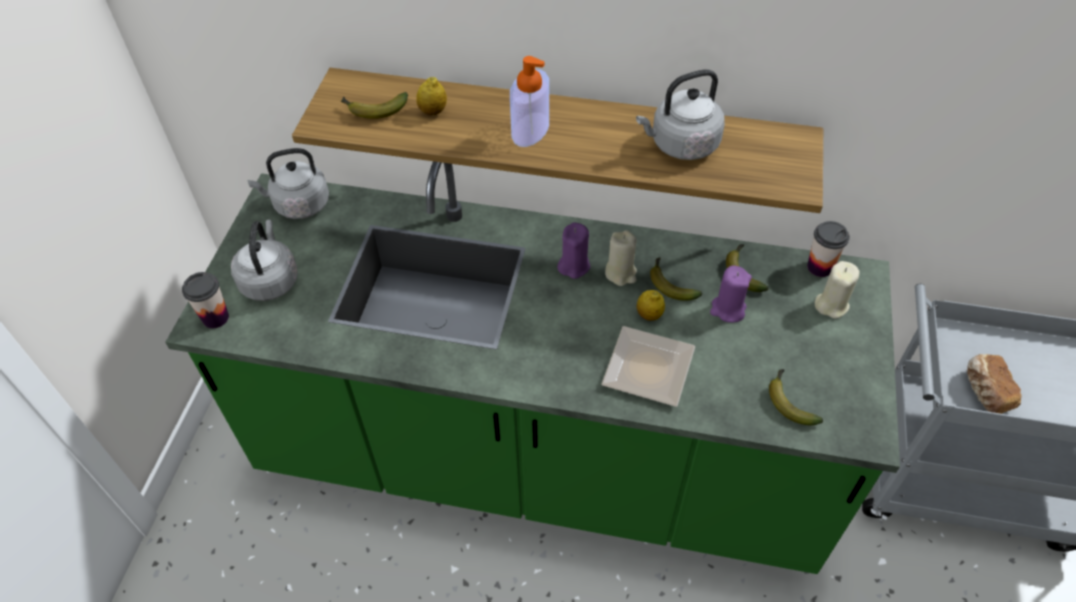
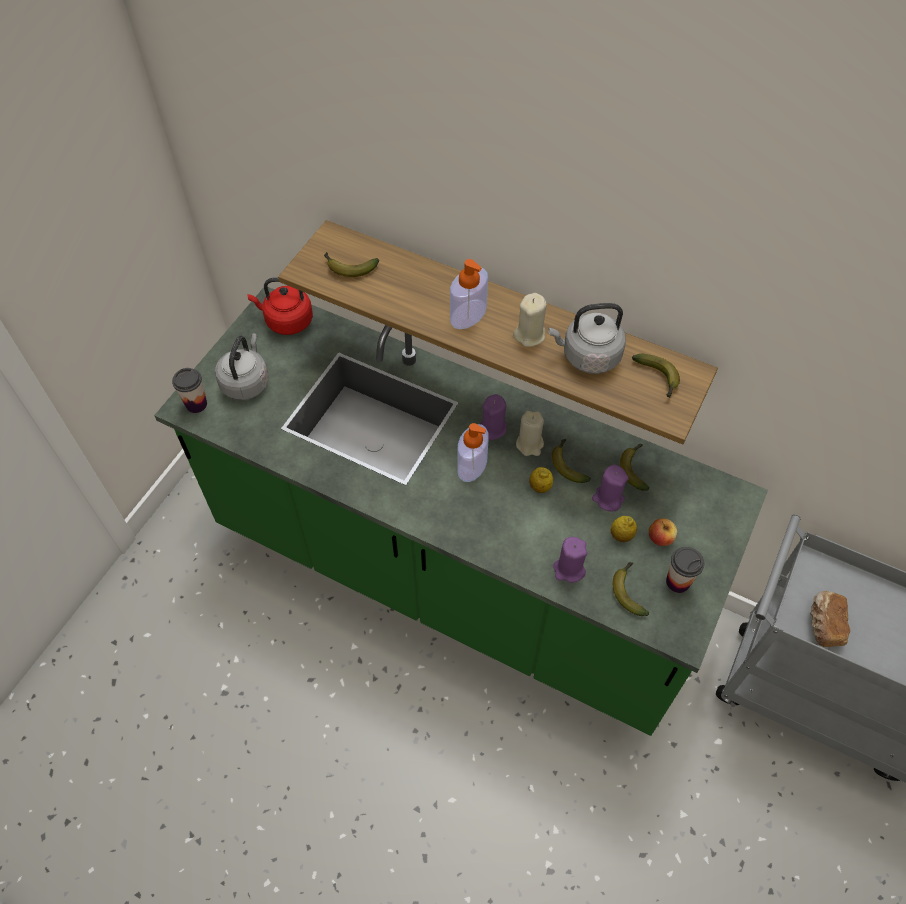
camera: 15 degrees right, 5 degrees up
(299, 205) = (286, 321): grey kettle -> red kettle
(433, 111) = (395, 279): lemon -> lemon (621, 535)
(565, 309) = (472, 465): none -> soap dispenser
(650, 372) = (523, 536): plate -> none
(715, 395) = (569, 569): none -> purple candle
(766, 151) = (658, 378): none -> banana
(800, 337) = (660, 538): none -> apple
(819, 267) = (703, 480): cup -> cup (678, 582)
(831, 304) = (699, 516): beige candle -> beige candle (529, 335)

